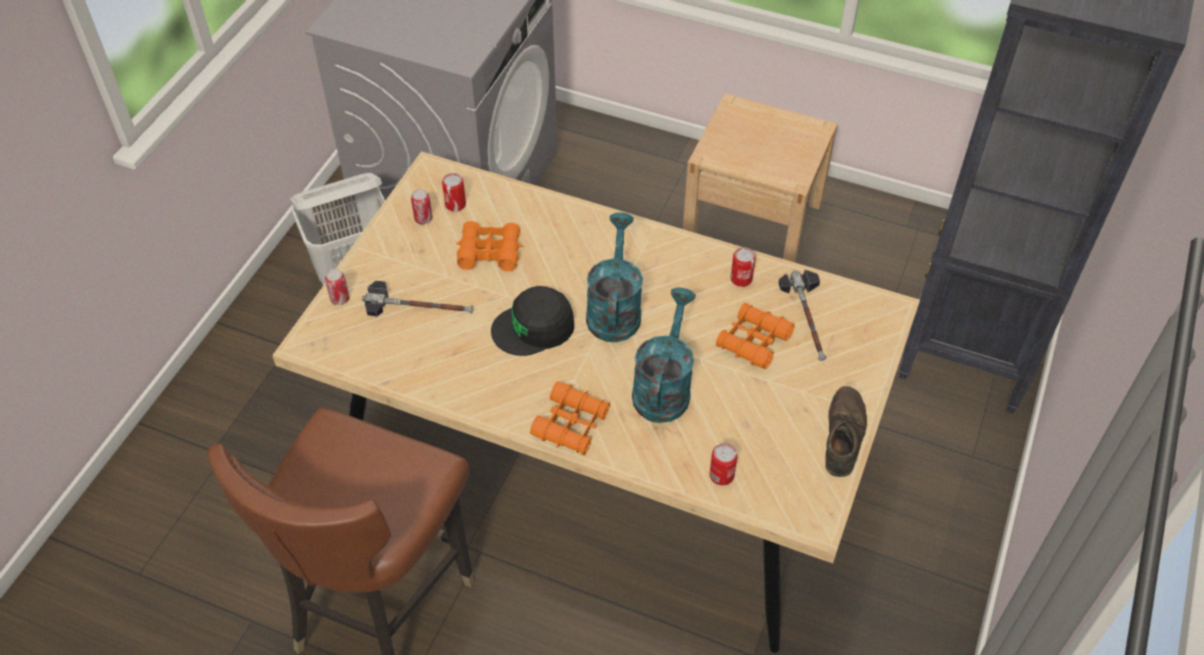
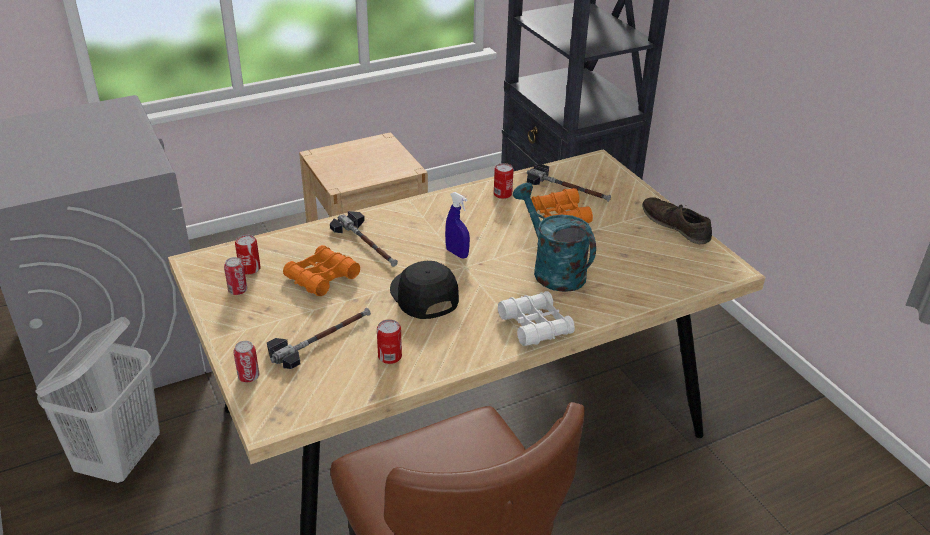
camera: 50 degrees left, 15 degrees down
(534, 327) = (424, 295): black cap -> black cap turned 135 degrees clockwise
(563, 246) = (367, 244): none -> hammer
(571, 424) = (535, 325): orange binoculars -> white binoculars
(614, 309) = (457, 253): turquoise watering can -> blue spray bottle
(721, 475) = (655, 286): can -> can (390, 356)

